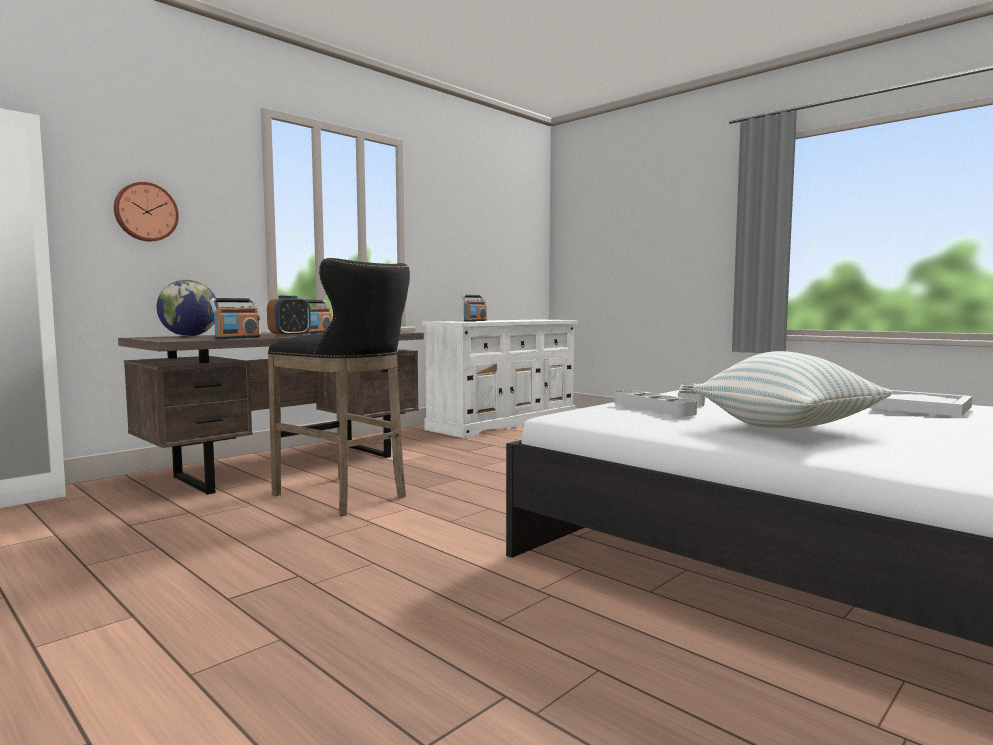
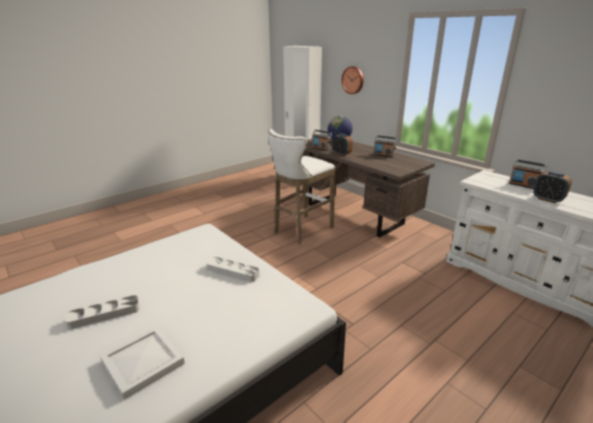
camera: 95 degrees right, 20 degrees up
(345, 497) = (301, 230): black stool -> white stool
(511, 320) = (547, 199): none -> alarm clock
(653, 408) = (204, 251): grey tray -> grey tray (104, 314)
(787, 428) = (134, 277): pillow -> none

